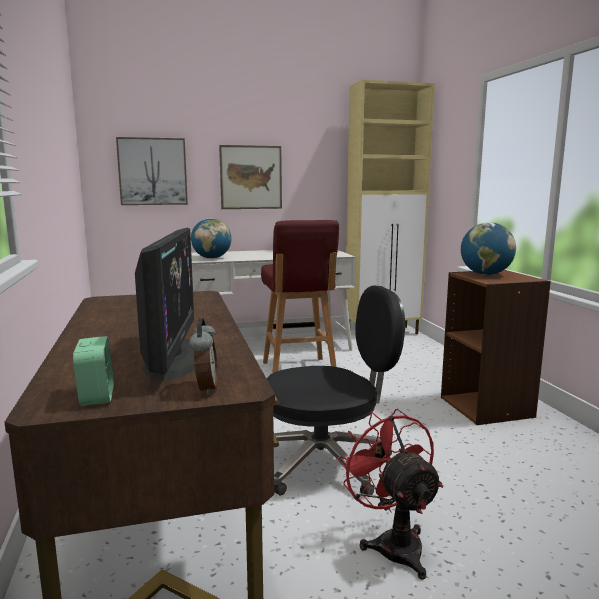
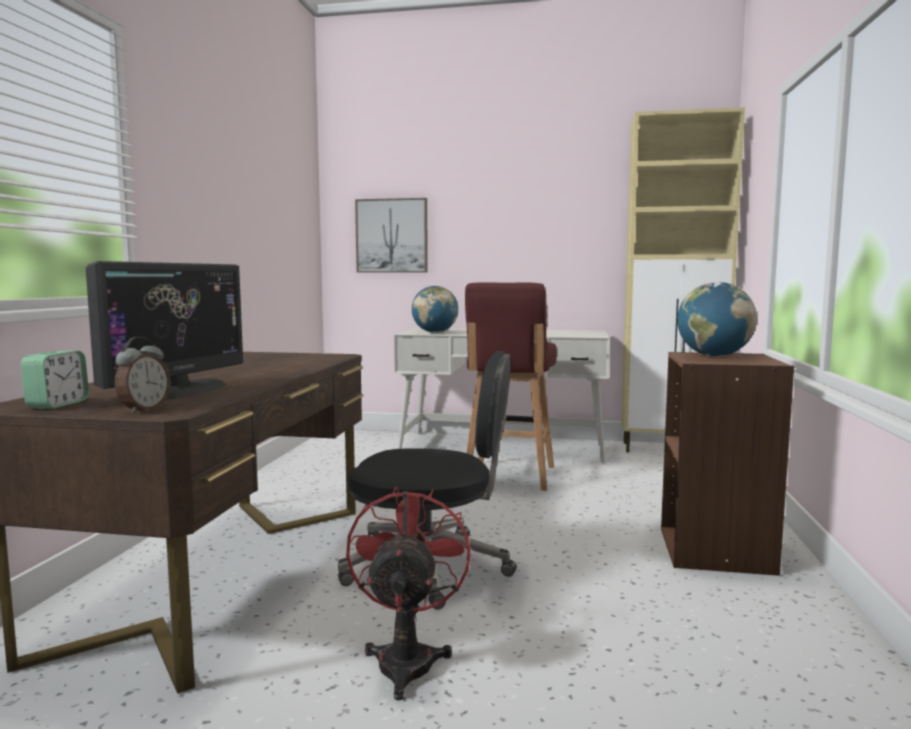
camera: 25 degrees right, 5 degrees down
(251, 177) = (502, 241): picture -> none

